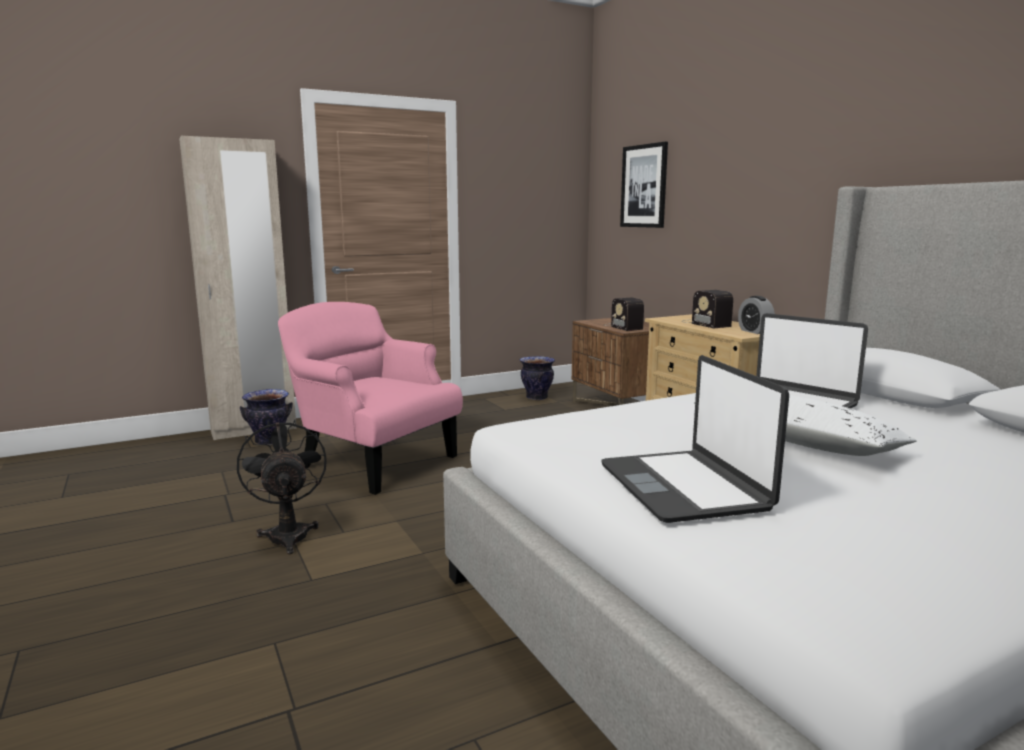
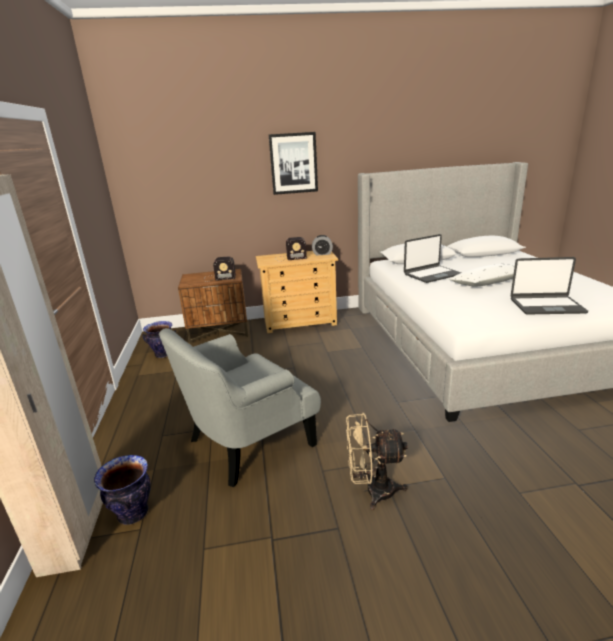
camera: 70 degrees left, 10 degrees up
(288, 533) = (372, 491): black fan -> beige fan
(374, 462) = (247, 442): pink armchair -> grey armchair
(644, 186) = (183, 178): picture -> picture (293, 163)

